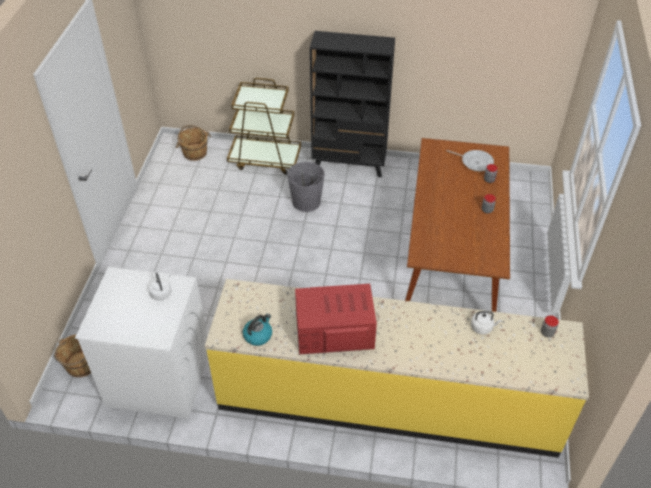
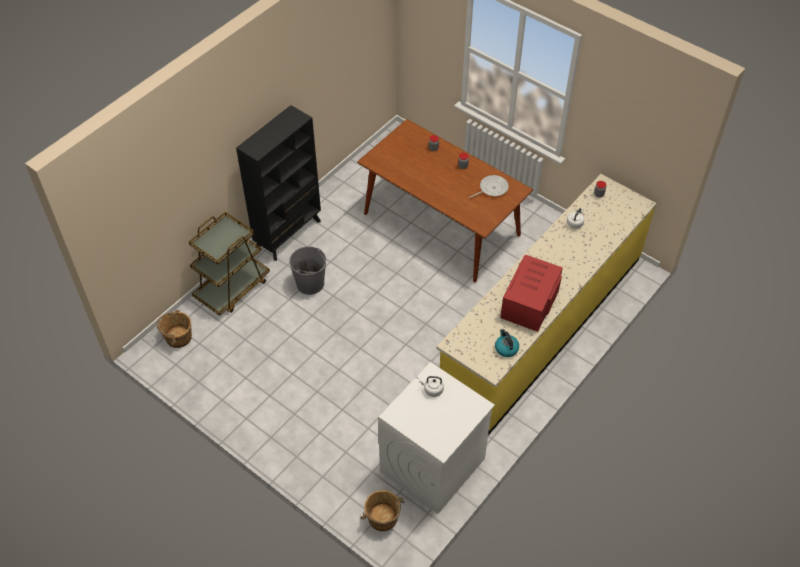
camera: 60 degrees left, 5 degrees up
(475, 162) = (409, 146): frying pan -> frying pan (492, 188)

